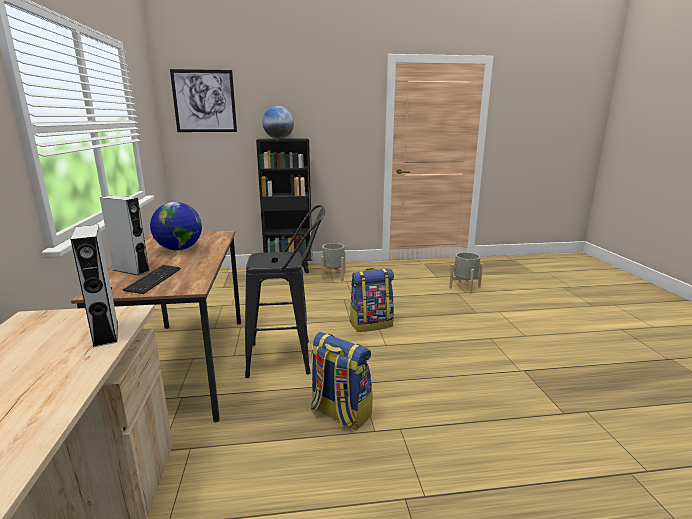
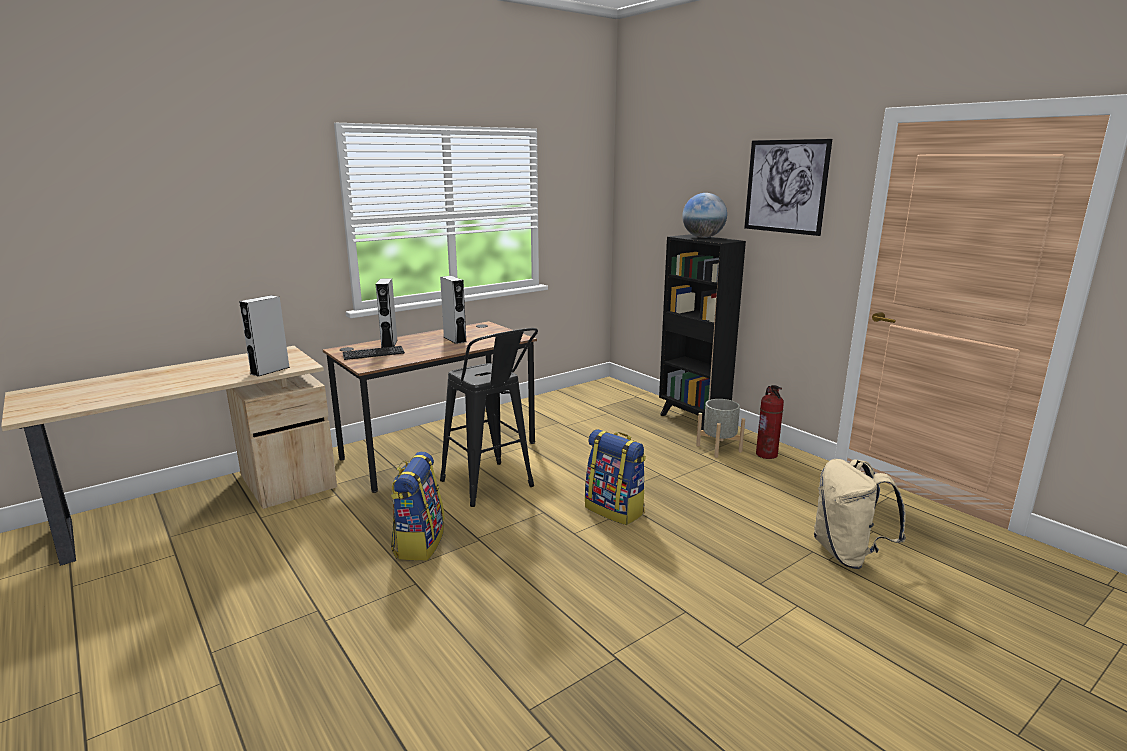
camera: 60 degrees right, 0 degrees up
(179, 249) = (455, 339): globe -> grey speaker
(204, 101) = (650, 182): picture -> picture (785, 186)
(355, 269) = (767, 454): none -> fire extinguisher
(464, 287) = (848, 554): grey planter -> beige backpack

